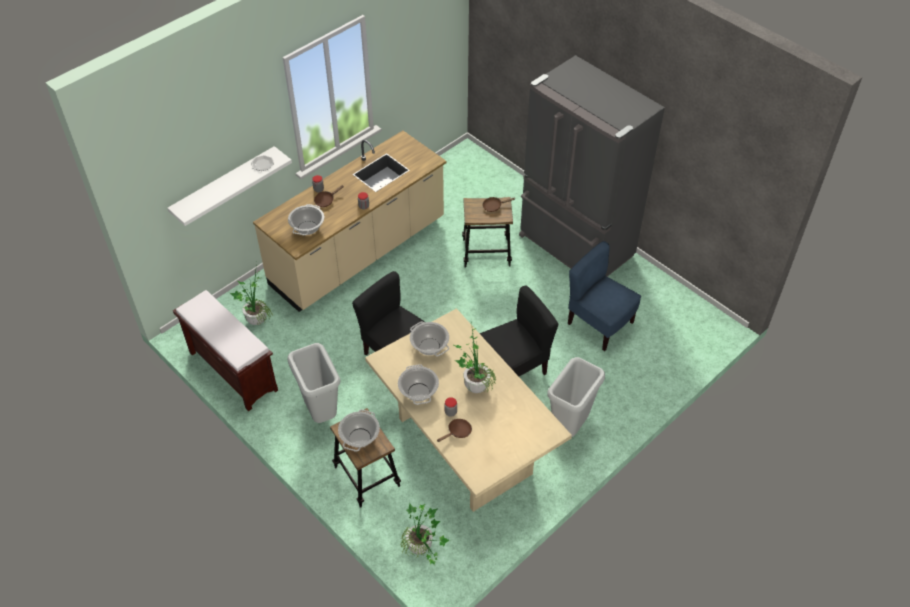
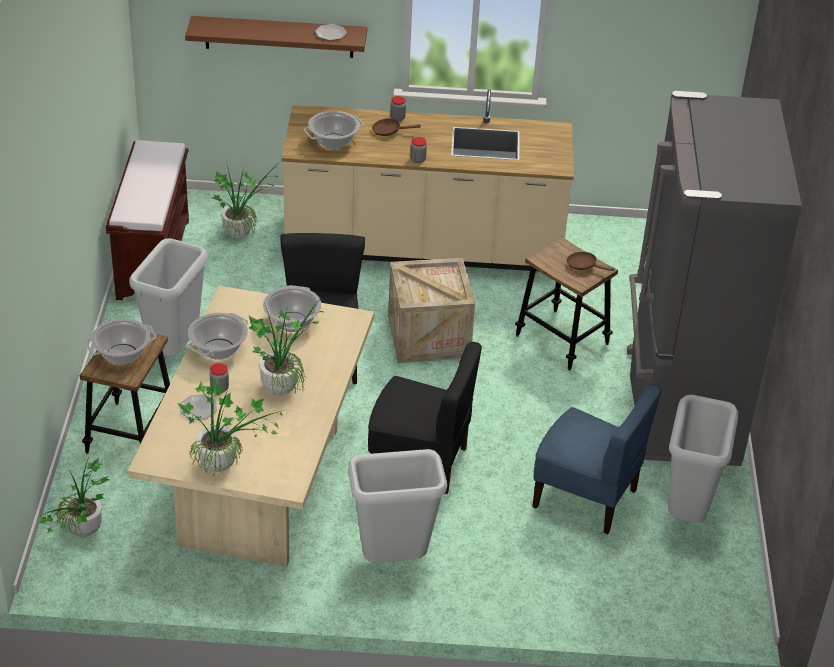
camera: 45 degrees right, 10 degrees down
(224, 185) = (279, 37): white shelf -> brown shelf
(428, 300) = (429, 336): none -> crate
(457, 432) = (198, 409): brown frying pan -> plate
(513, 448) = (226, 464): none -> potted plant
(599, 324) = (586, 498): blue chair -> blue chair turned 120 degrees clockwise
(644, 296) = (688, 514): none -> grey trash can

